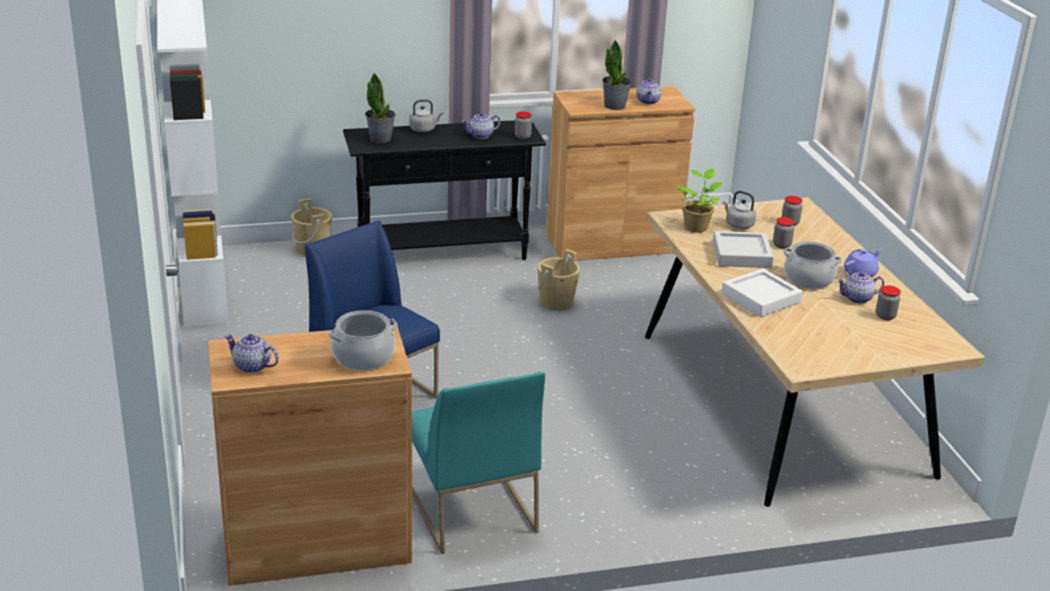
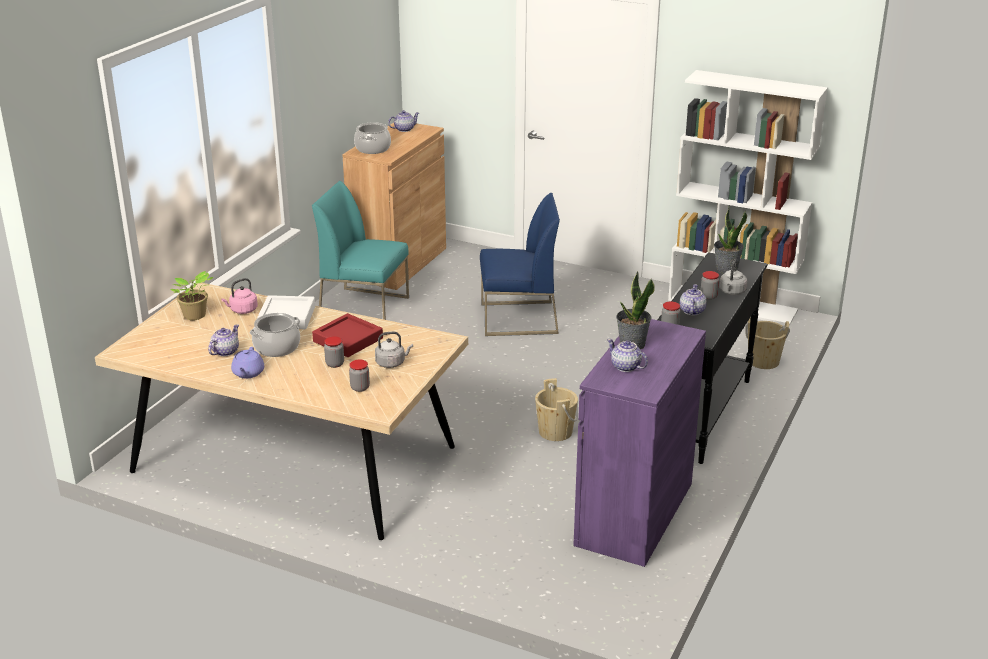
camera: 130 degrees right, 0 degrees up
(612, 243) = (634, 514): brown cabinet -> purple cabinet
(696, 227) = (414, 343): potted plant -> potted plant (195, 316)
(741, 255) = (348, 340): grey tray -> red tray
(791, 326) = (242, 310): none -> pink kettle
(885, 316) = (191, 349): jar -> jar (708, 296)

